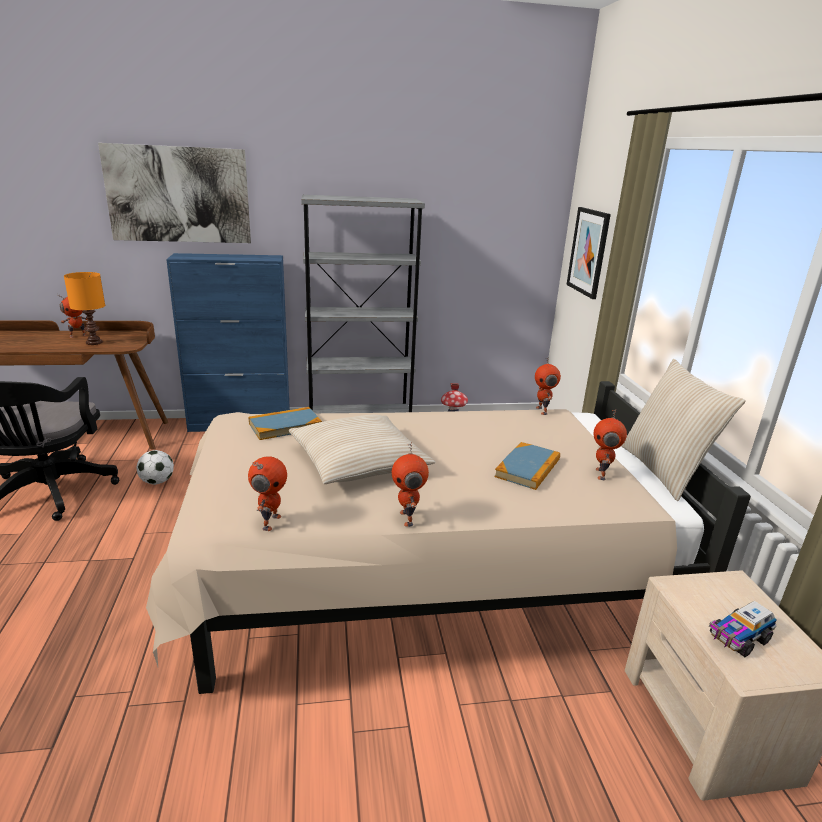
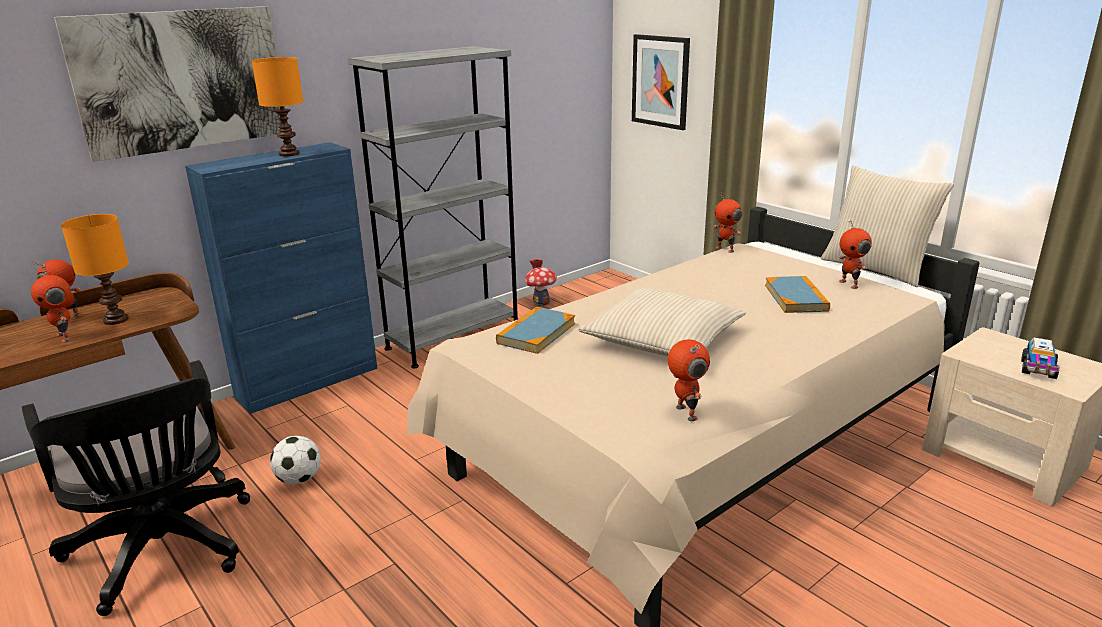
camera: 30 degrees left, 0 degrees up
(239, 257) = (288, 154): none -> orange table lamp
(408, 518) = (781, 366): toy robot -> toy robot (65, 337)

